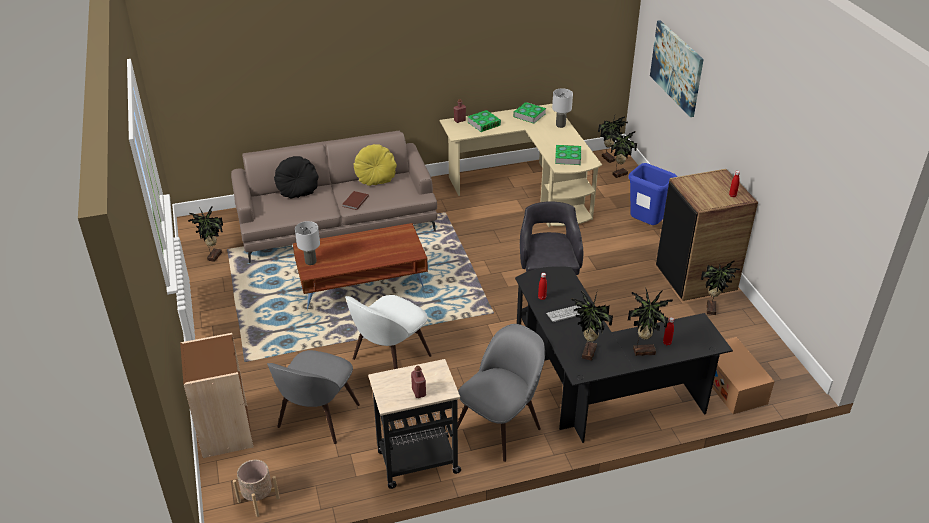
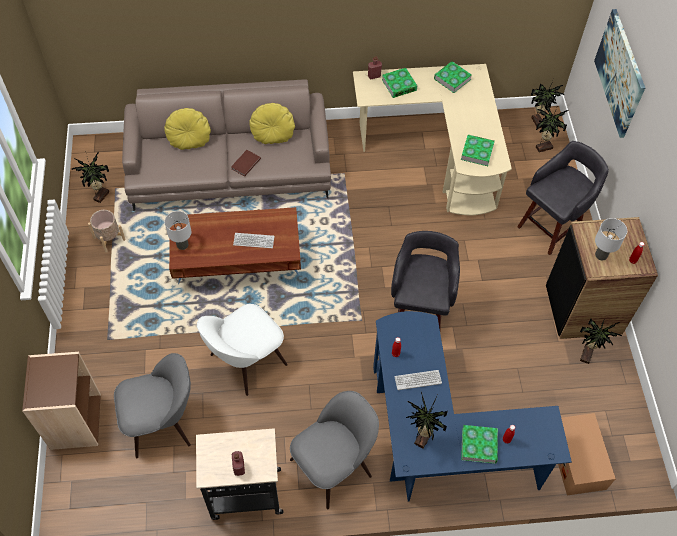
camera: 10 degrees right, 20 degrees up
(258, 499) = (92, 508): beige planter -> beige planter (109, 238)
(298, 193) = (190, 142): black pillow -> yellow pillow
(317, 418) = (162, 422): grey chair -> grey chair turned 135 degrees counterclockwise
(379, 250) = (254, 241): none -> keyboard
(561, 125) = (483, 101): white table lamp -> white table lamp (601, 256)
(597, 391) = (439, 441): black desk -> blue desk
(643, 350) = (479, 445): potted plant -> book
(646, 226) = (551, 227): blue trash can -> grey stool

